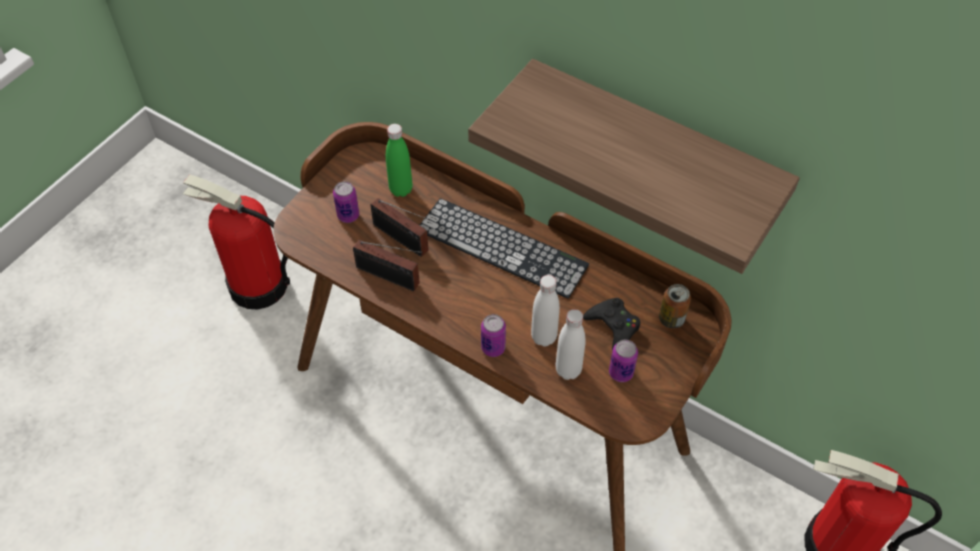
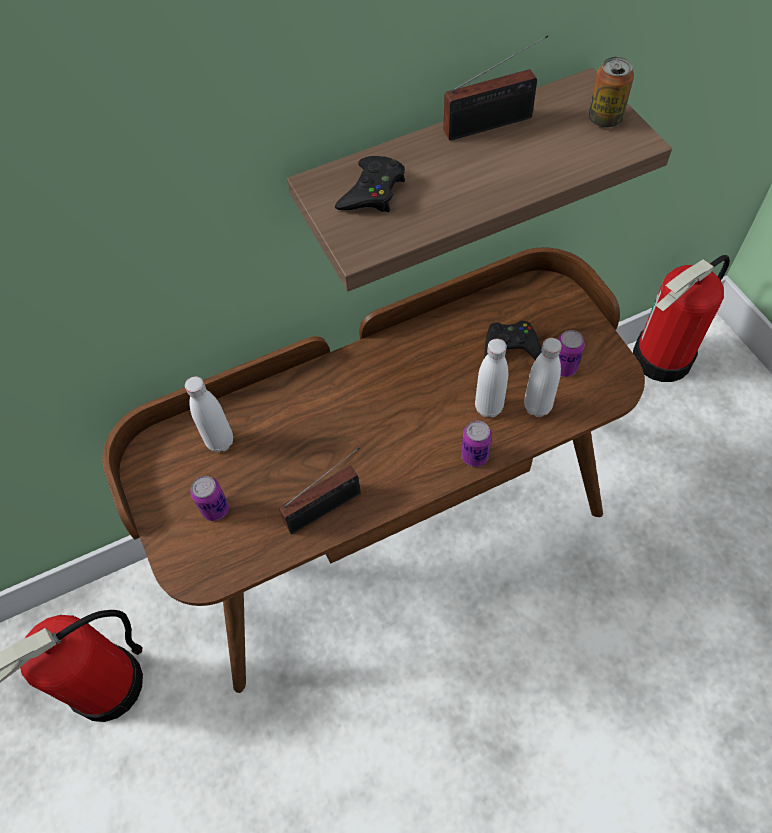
camera: 55 degrees left, 5 degrees up
(401, 189) = (220, 442): green bottle -> white bottle
(403, 240) = (287, 472): radio -> radio (493, 124)
(501, 247) = (360, 389): keyboard -> none
(553, 107) = (372, 191): none -> black game controller
(671, 319) = (529, 301): can -> can (605, 119)

